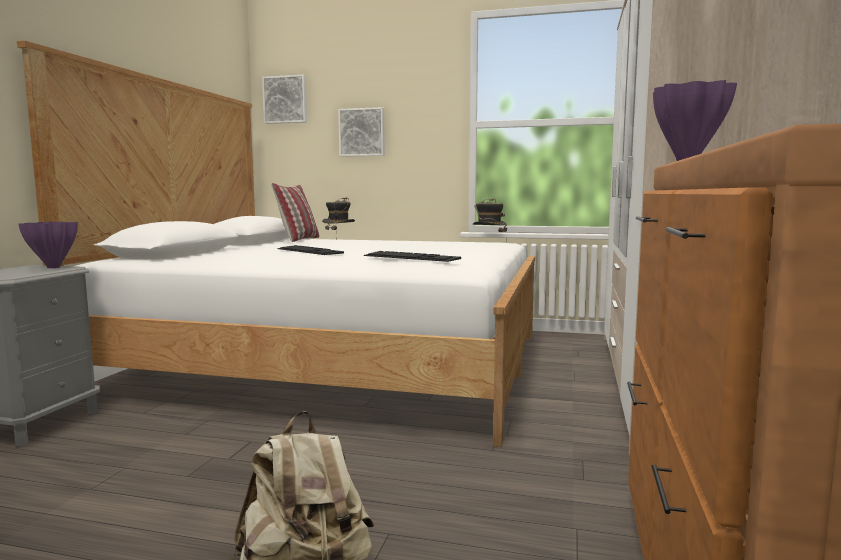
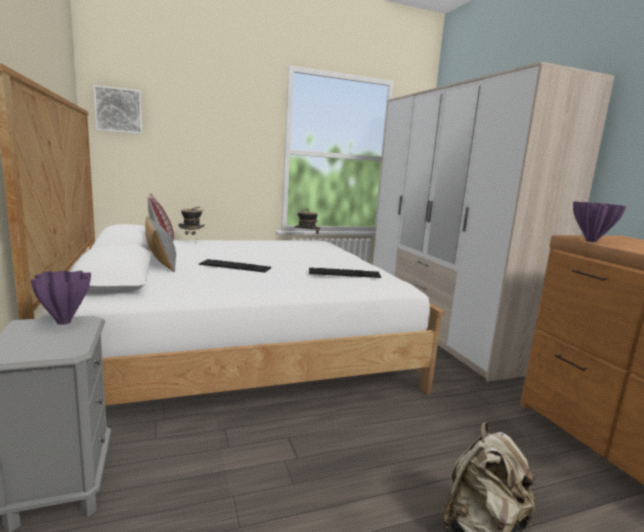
camera: 35 degrees left, 5 degrees up
(253, 248) = (160, 261): none -> grey pillow
(362, 132) = (196, 148): picture -> none

